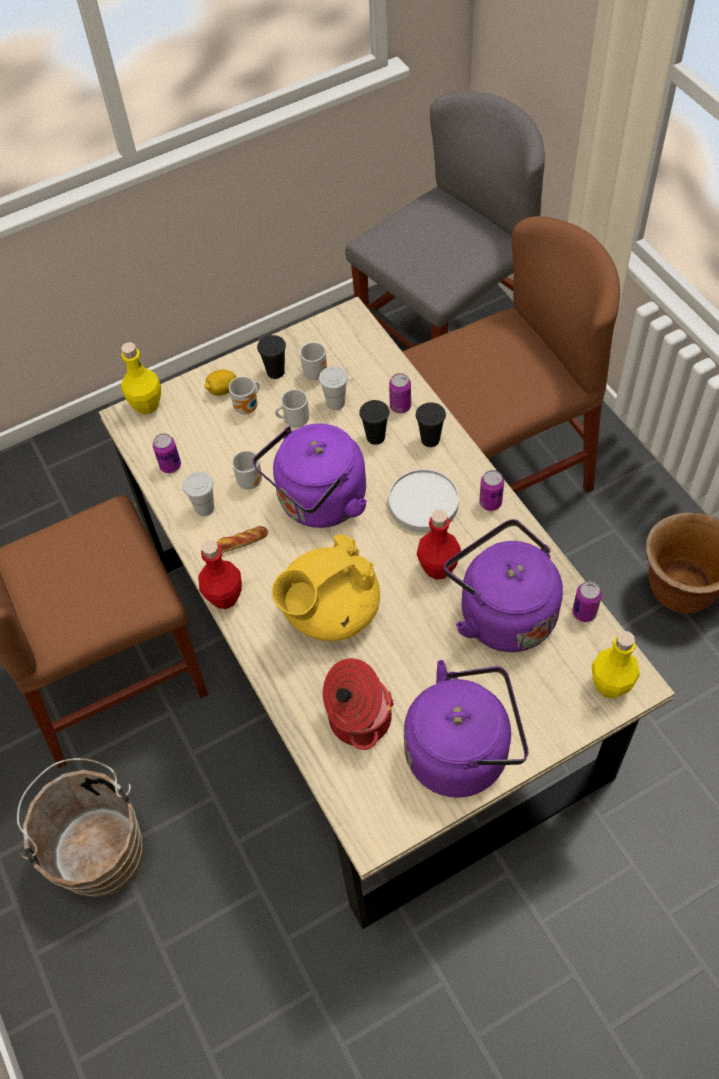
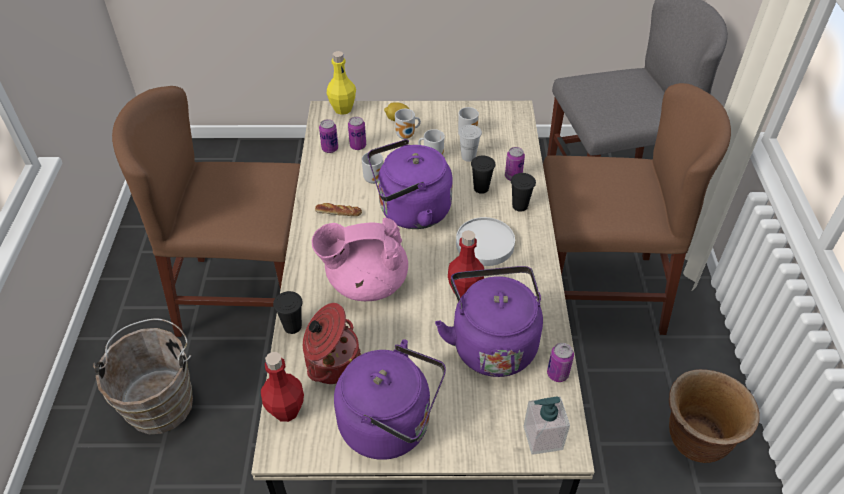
camera: 25 degrees right, 10 degrees down
(204, 508) = (332, 182): white cup -> none
(224, 597) = (302, 241): red bottle -> red bottle (286, 410)
(275, 372) = (441, 122): black cup -> black cup (292, 326)
(329, 611) = (365, 282): yellow teapot -> pink teapot
(490, 502) = (536, 265): can -> can (358, 146)
(610, 685) = (542, 438): yellow bottle -> soap dispenser

